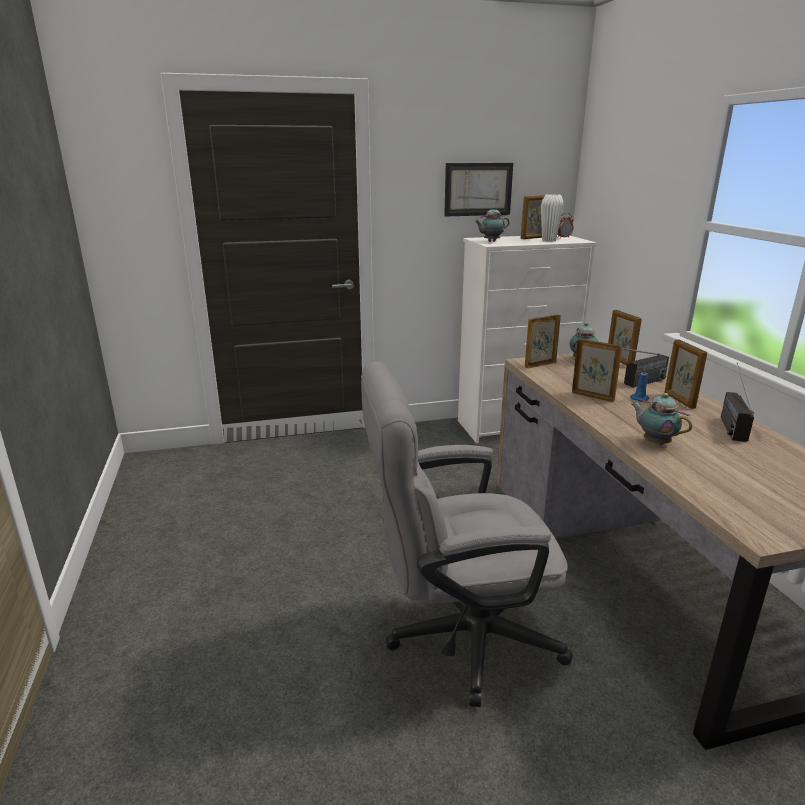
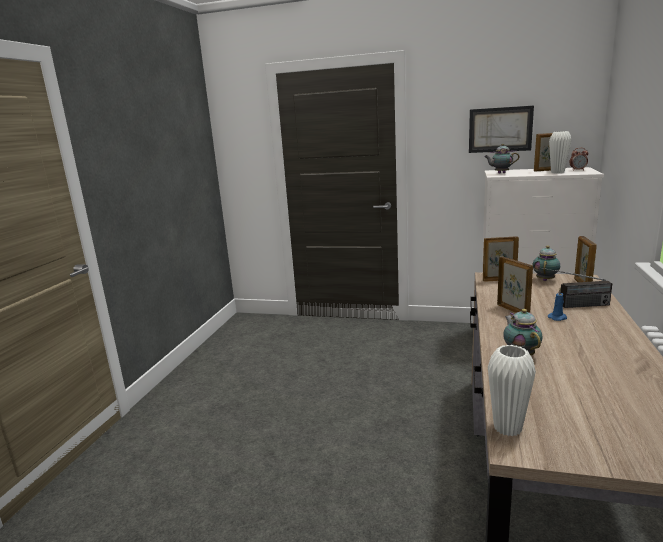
camera: 30 degrees right, 5 degrees down
(458, 637) = (348, 485): grey office chair -> none
(679, 400) = (597, 325): picture frame -> none
(728, 422) = (625, 351): radio -> none
(732, 518) = (507, 428): none -> white vase

